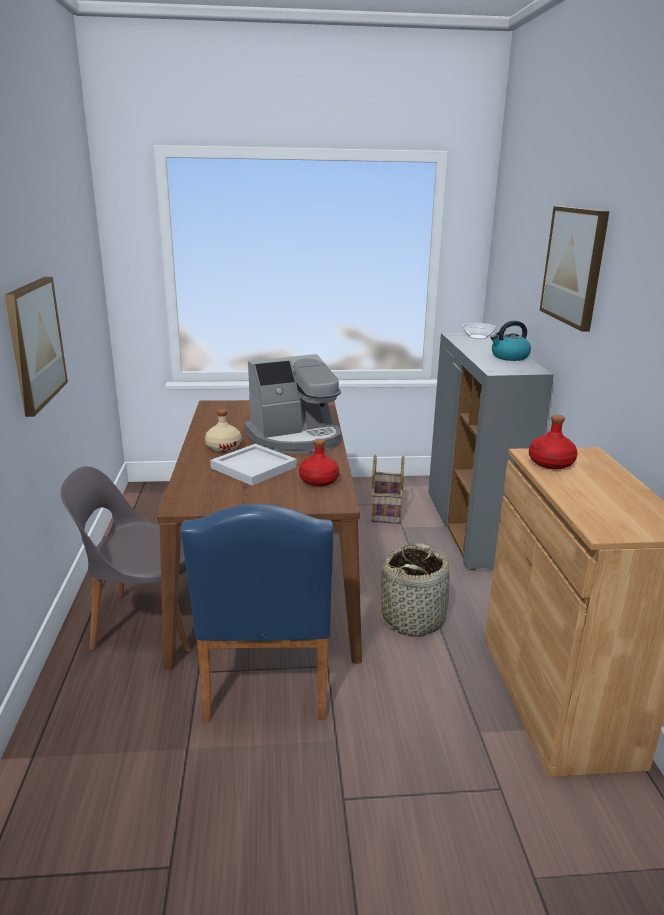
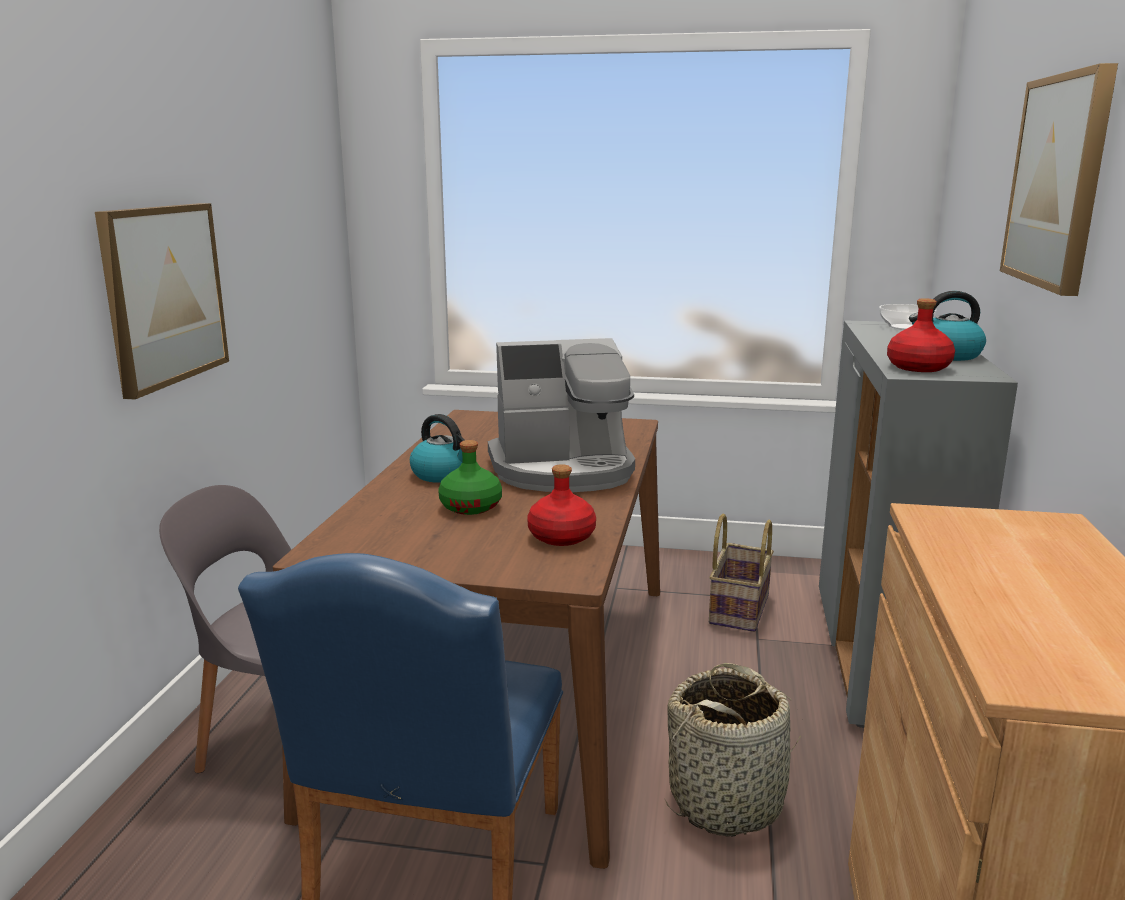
camera: 15 degrees right, 5 degrees down
(223, 447) = (444, 474): beige bottle -> kettle
(254, 466) = (471, 506): white tray -> green bottle
(550, 463) = (963, 534): red bottle -> red bottle (917, 367)

